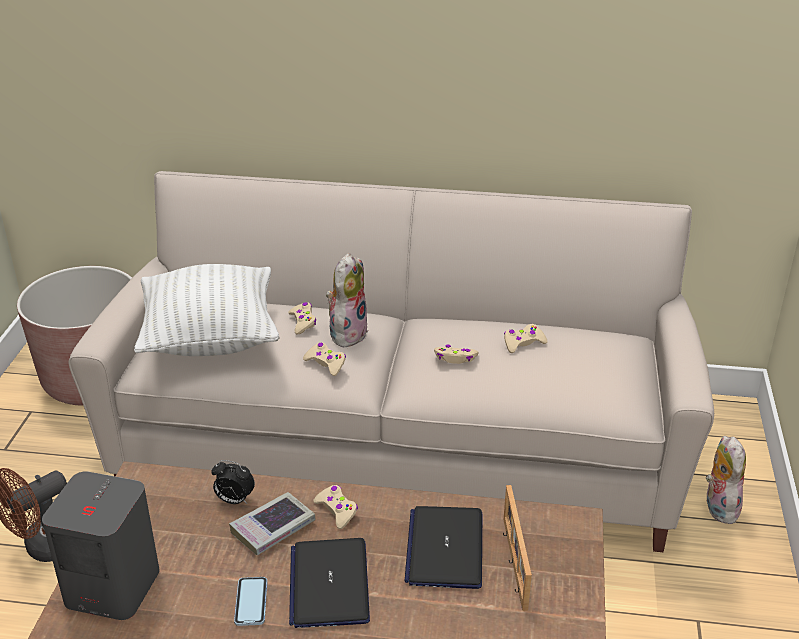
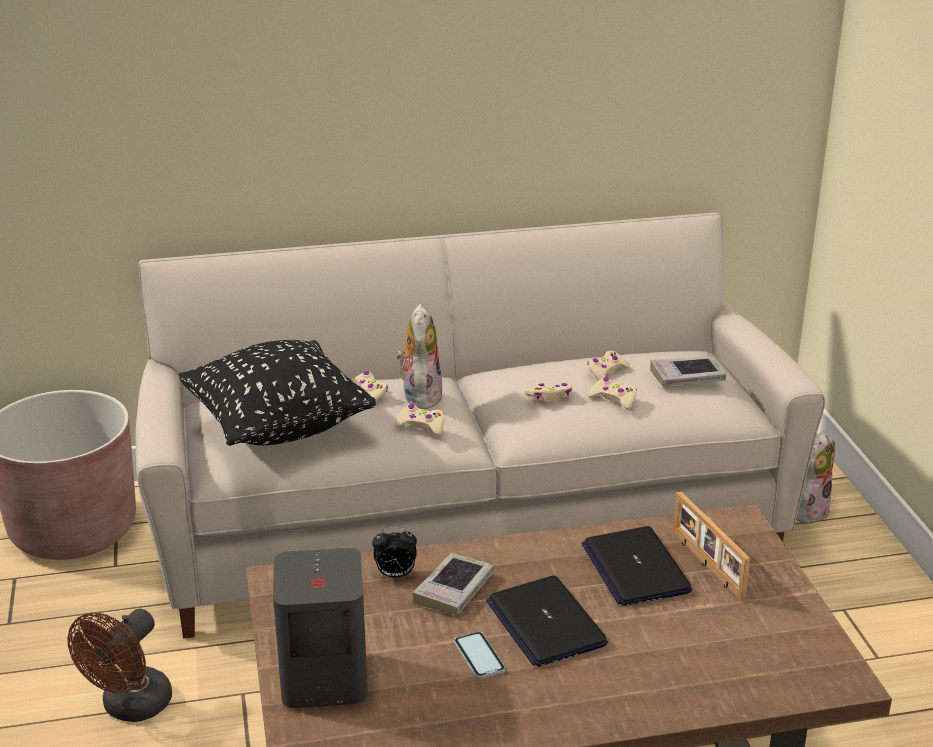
camera: 20 degrees left, 5 degrees down
(210, 339) = (278, 427): white pillow -> black pillow
(337, 510) = (507, 560): beige game controller -> beige game controller (613, 399)
(595, 364) = (687, 377): none -> book
(718, 507) = (808, 510): plush toy -> plush toy turned 60 degrees clockwise

